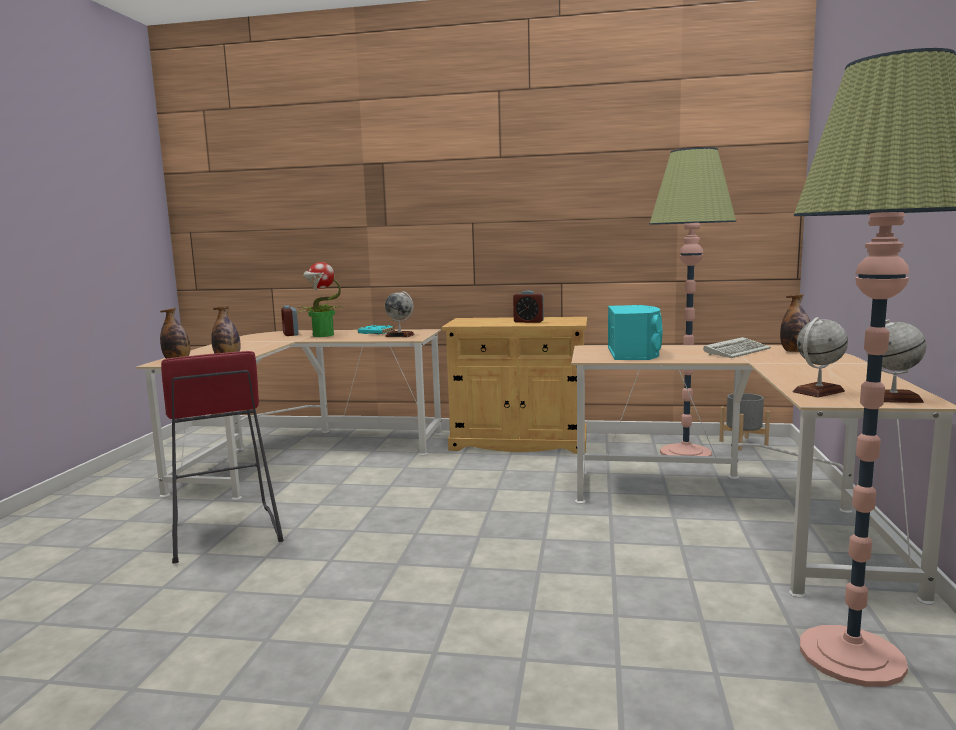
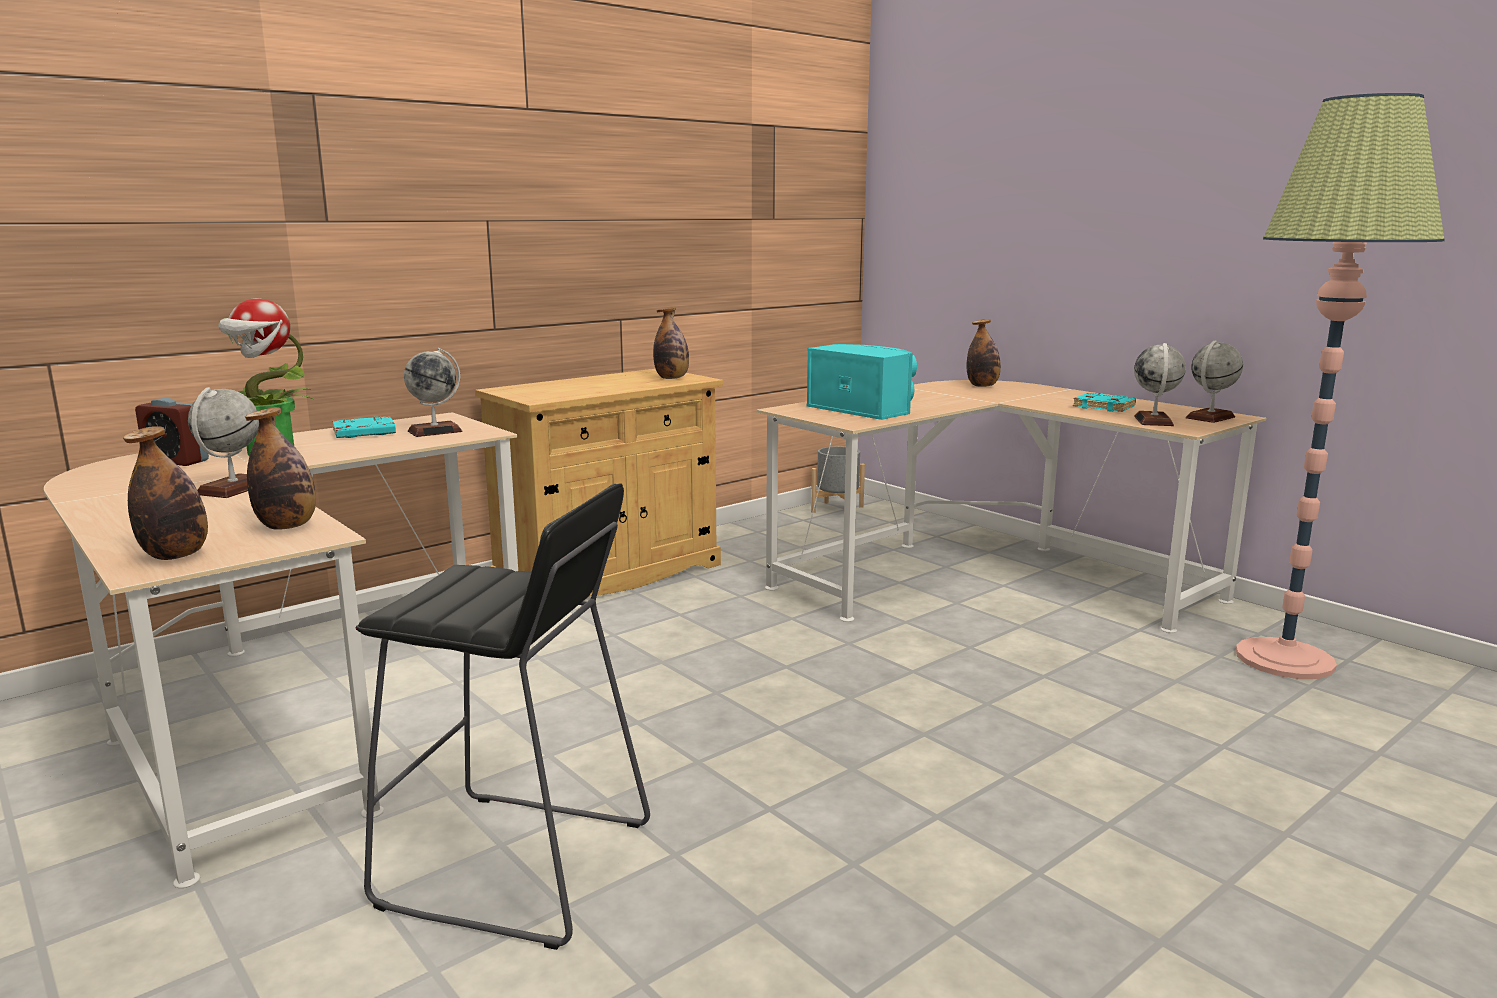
camera: 50 degrees left, 5 degrees up
(224, 534) = (517, 866): red stool -> black stool
(265, 345) = (233, 489): none -> globe
(528, 321) = (625, 383): alarm clock -> none
(562, 322) = (672, 378): none -> bottle
(685, 453) = (813, 534): floor lamp -> none
(737, 351) = (939, 392): keyboard -> none
(827, 377) = (1105, 407): none -> turquoise book

